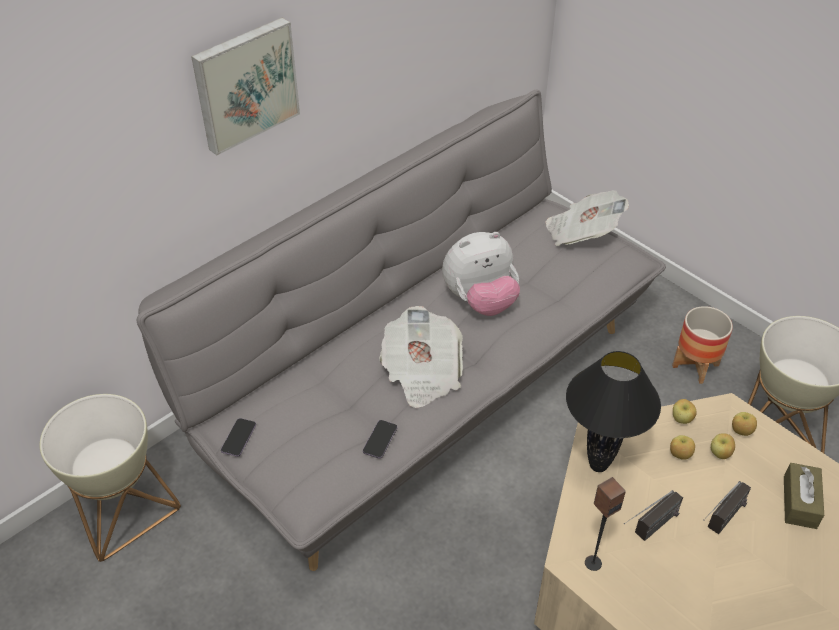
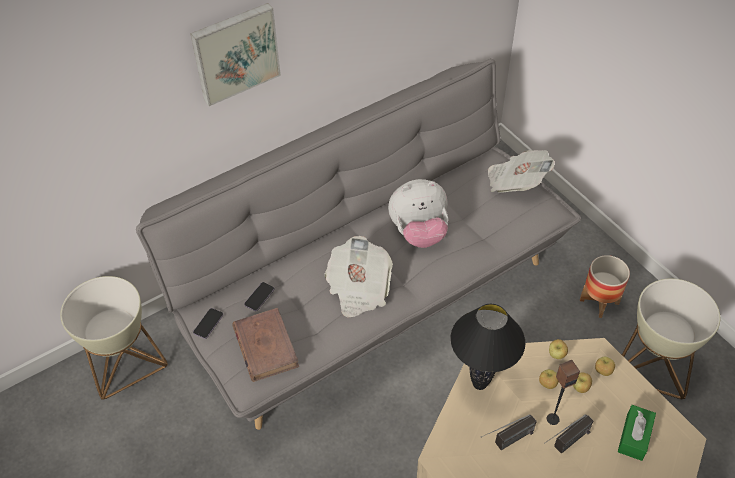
camera: 10 degrees right, 5 degrees up
(319, 455) = (265, 346): none -> brown book
(380, 440) = (315, 340): phone -> phone (259, 297)
(593, 562) = (456, 461): speaker -> speaker (552, 419)
(799, 502) = (634, 437): brown tissue box -> green tissue box

